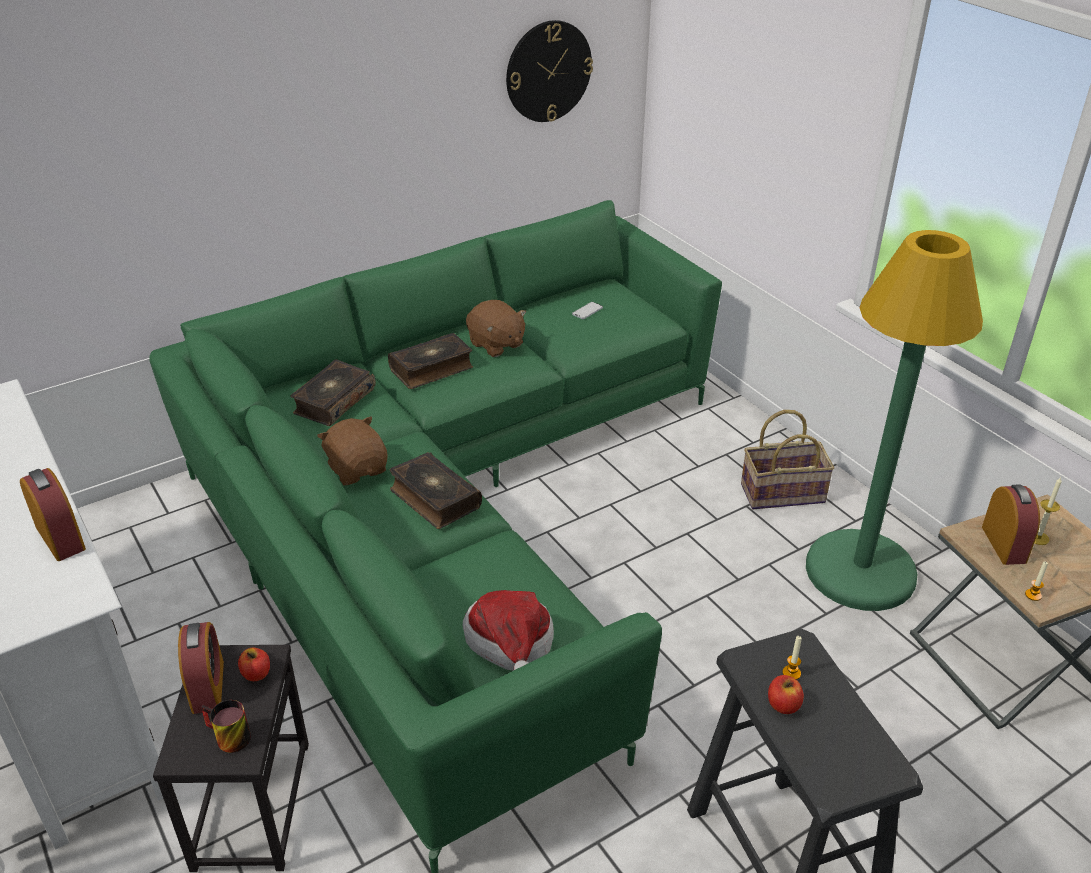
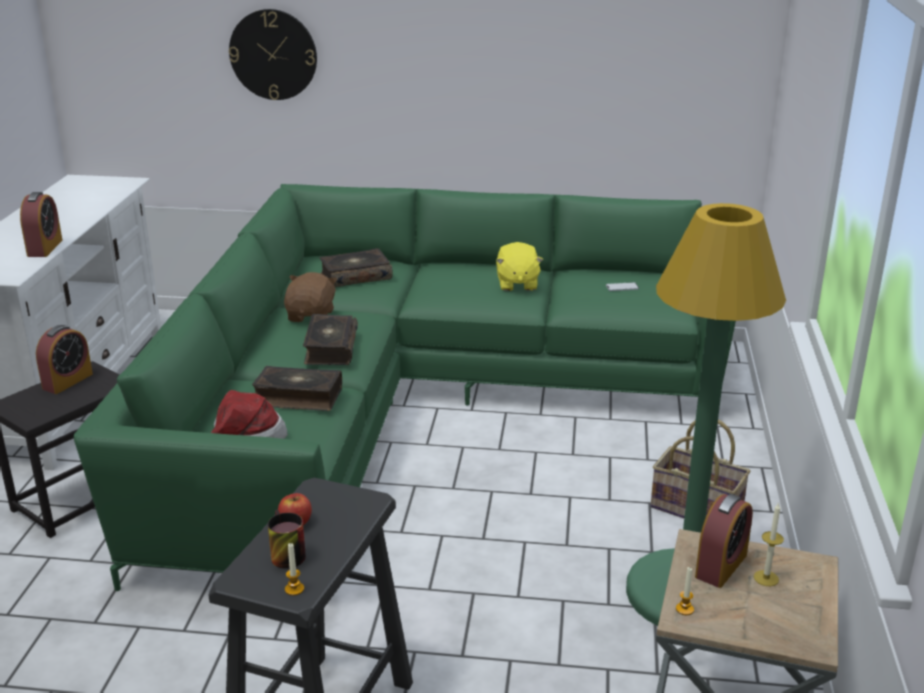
camera: 40 degrees right, 10 degrees down
(227, 739) = (38, 408): mug -> mug (283, 554)
(256, 674) = (98, 387): apple -> none
(432, 369) = (447, 282): book -> book (298, 398)
(496, 344) = (517, 284): brown plush toy -> yellow plush toy
(548, 71) = (659, 64): wall clock -> wall clock (273, 54)
(791, 673) = (333, 510): candle -> candle (294, 589)

